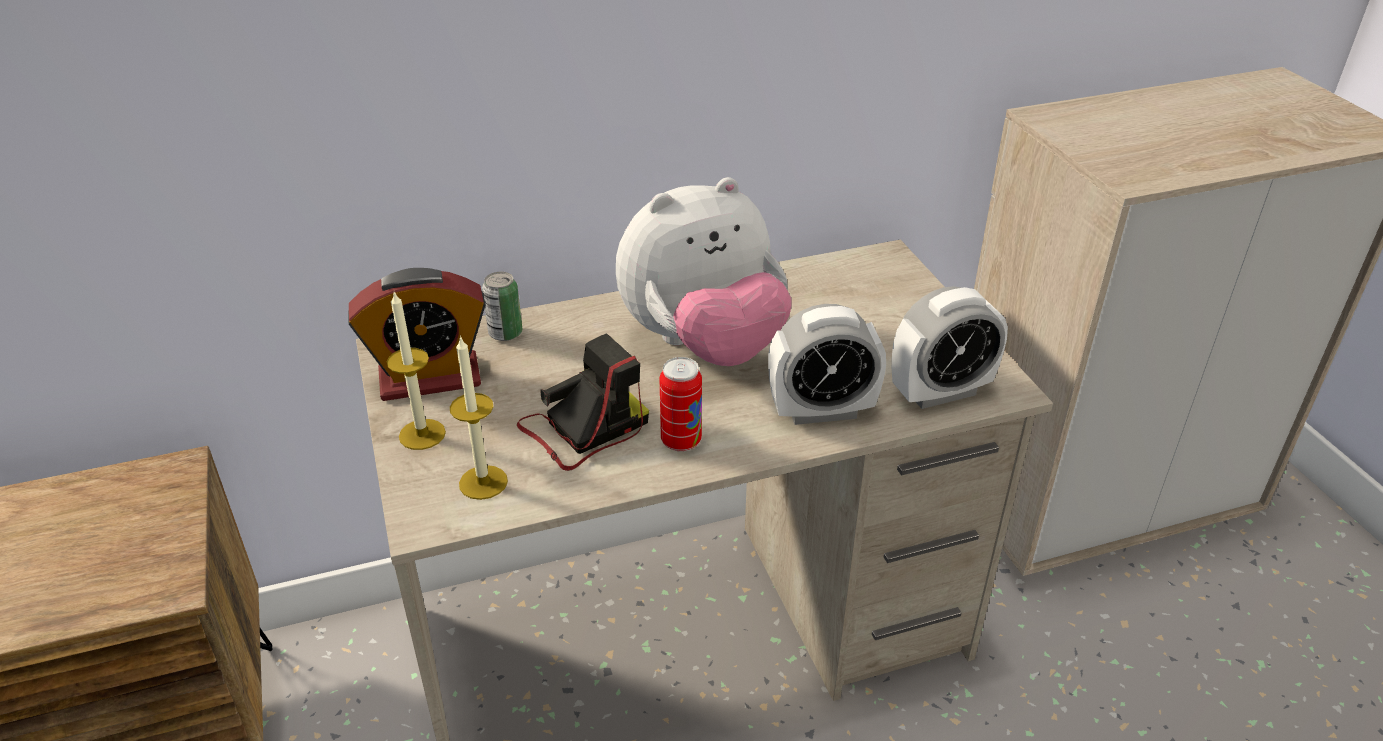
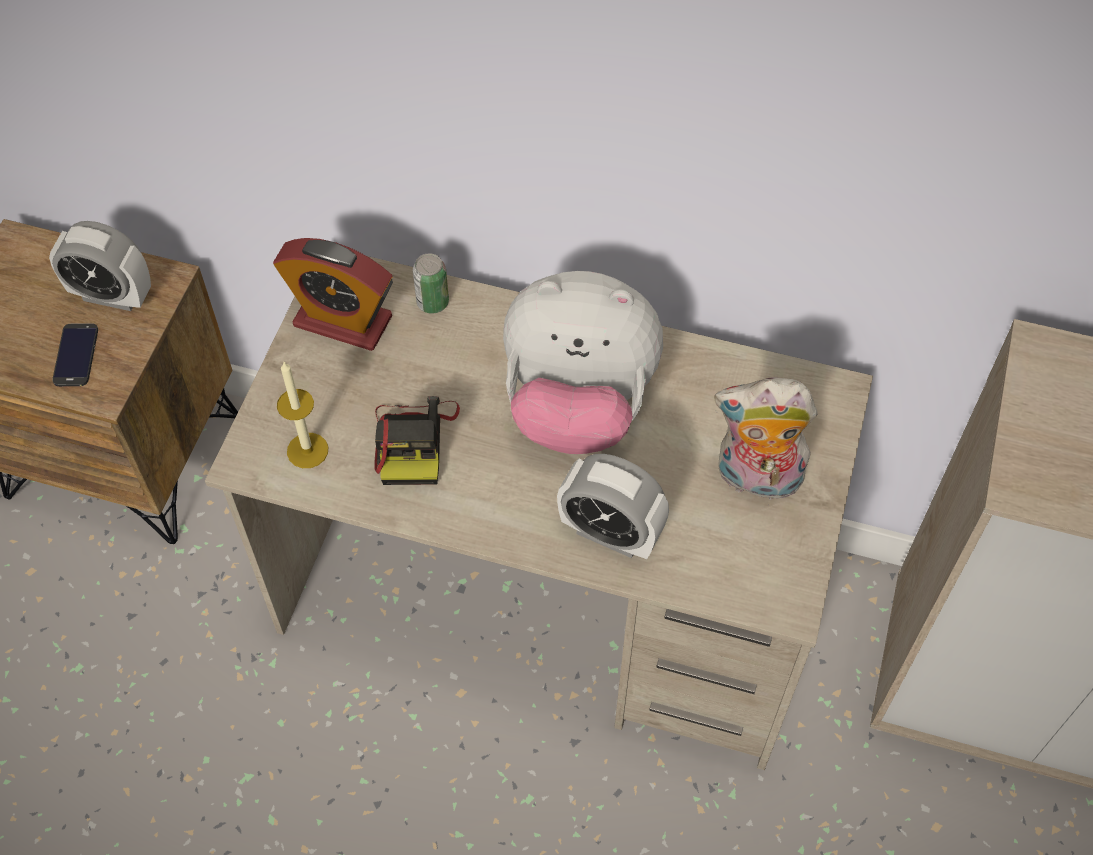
camera: 35 degrees right, 20 degrees up
(112, 573) = (75, 355): none -> phone
(422, 434) = (298, 377): candle -> none
(583, 429) = (414, 441): camera -> camera turned 90 degrees clockwise
(681, 441) = (476, 497): can -> none
(891, 328) = (756, 479): none -> plush toy
(940, 392) = (727, 574): alarm clock -> alarm clock (112, 296)

